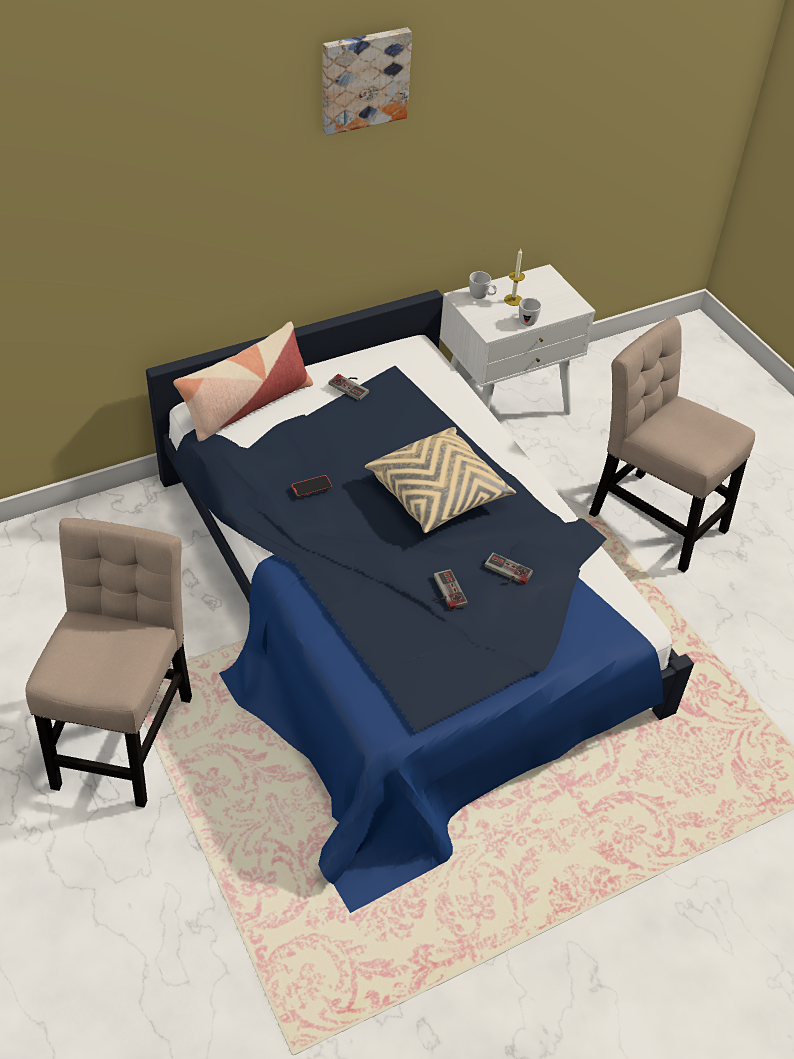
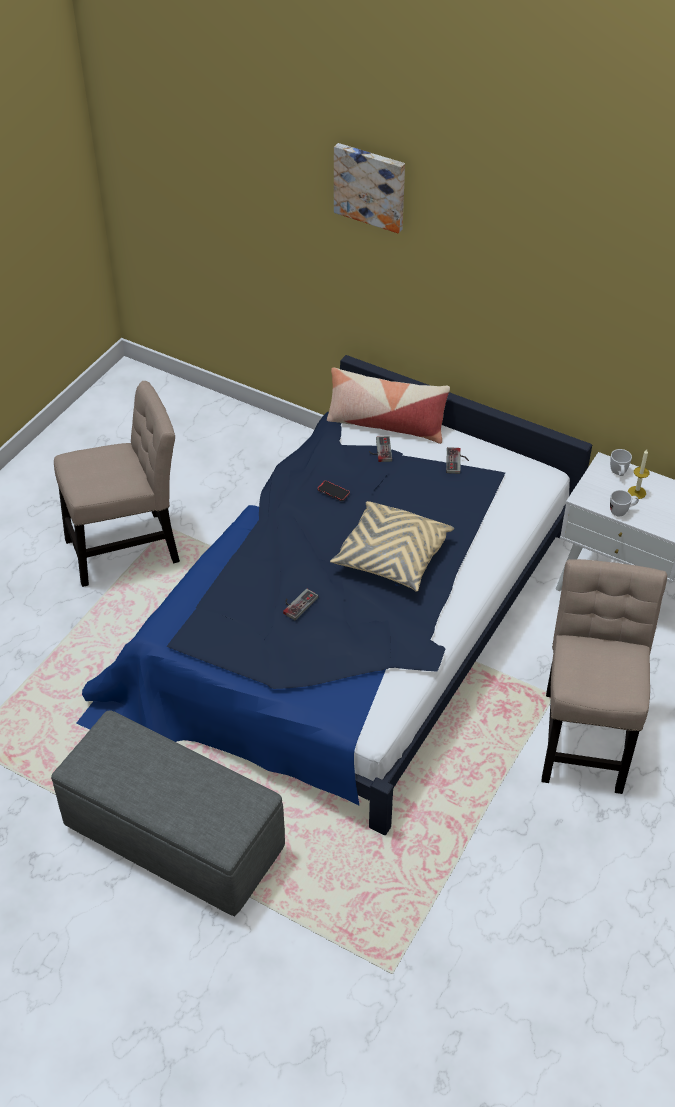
camera: 60 degrees right, 0 degrees up
(364, 79) = (547, 230): picture -> picture (370, 186)
(505, 573) = (344, 627): game controller -> game controller (379, 450)
(575, 892) = (176, 839): none -> grey ottoman

